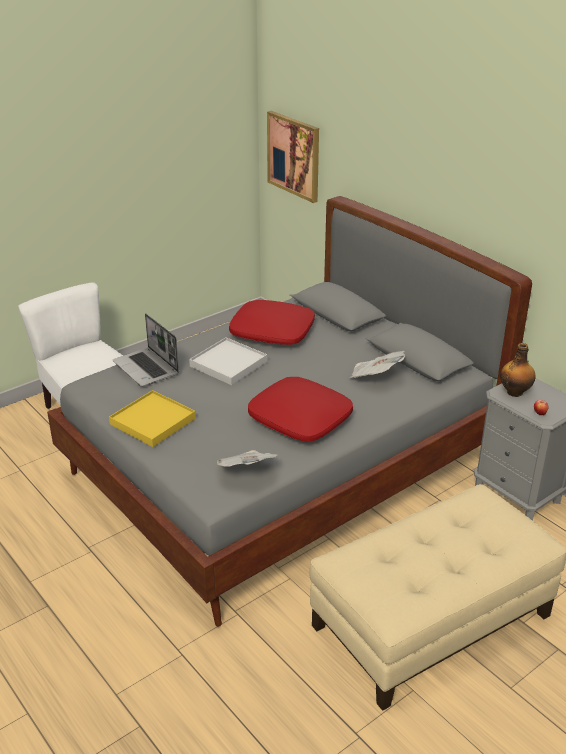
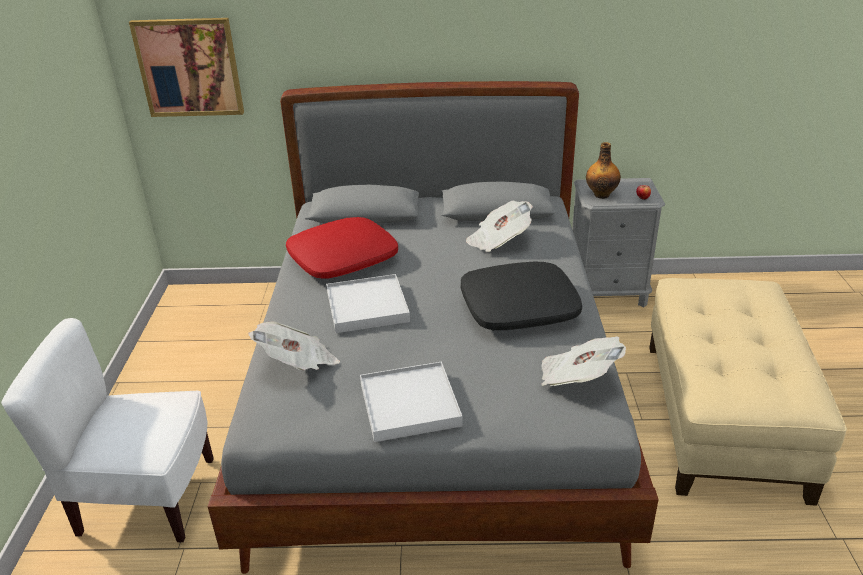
camera: 50 degrees left, 0 degrees up
(147, 368) = (298, 363): laptop -> newspaper
(153, 421) = (410, 405): yellow tray -> white tray
(300, 418) = (519, 307): red pillow -> black pillow

